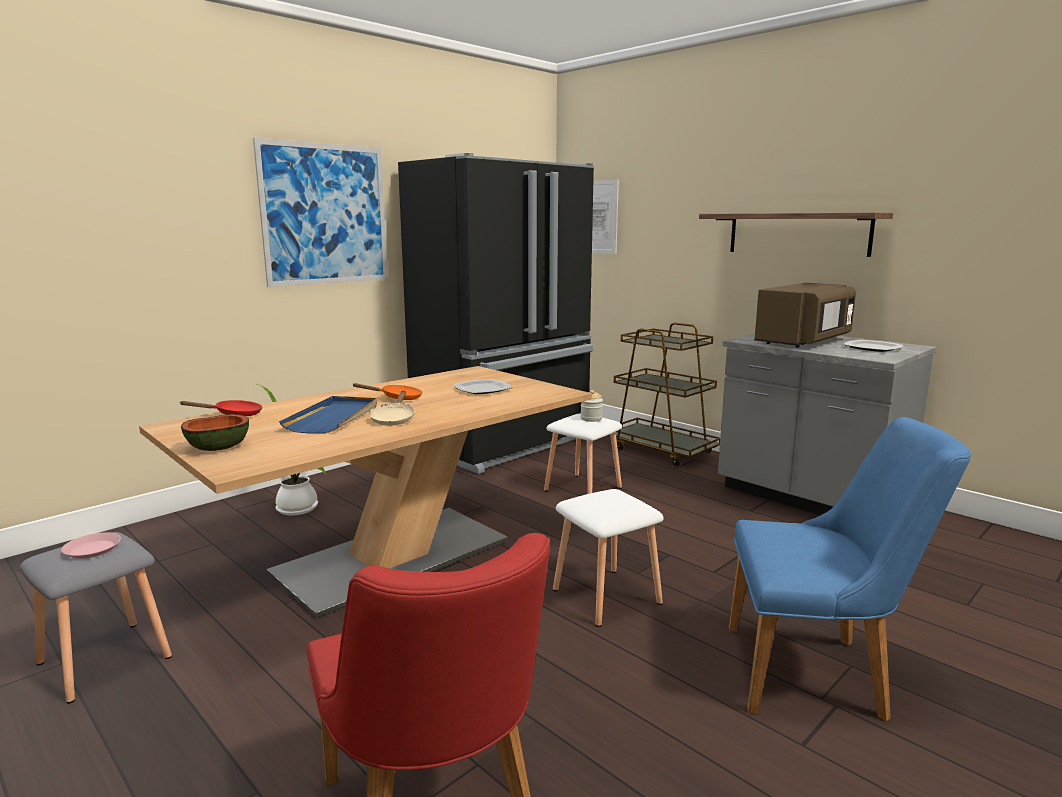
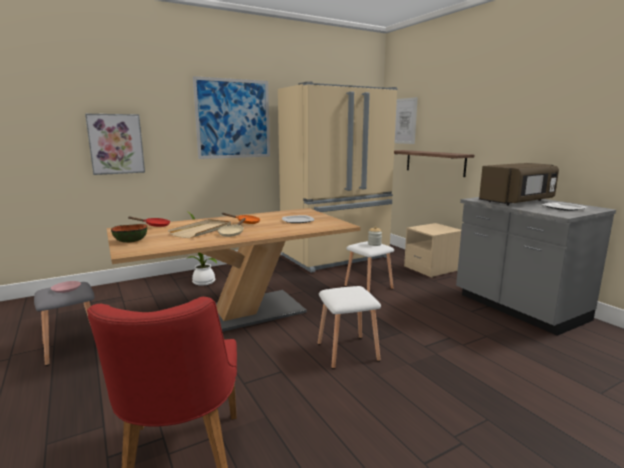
camera: 15 degrees right, 0 degrees up
(114, 264) = (116, 144): none -> picture
(334, 418) = (202, 230): blue tray -> beige tray
(506, 444) = (336, 257): black fridge -> beige fridge
(661, 450) = (431, 269): brown cart -> beige nightstand
(797, 234) = (525, 130): shelf -> shelf (434, 162)
(820, 673) = (462, 420): blue chair -> none

